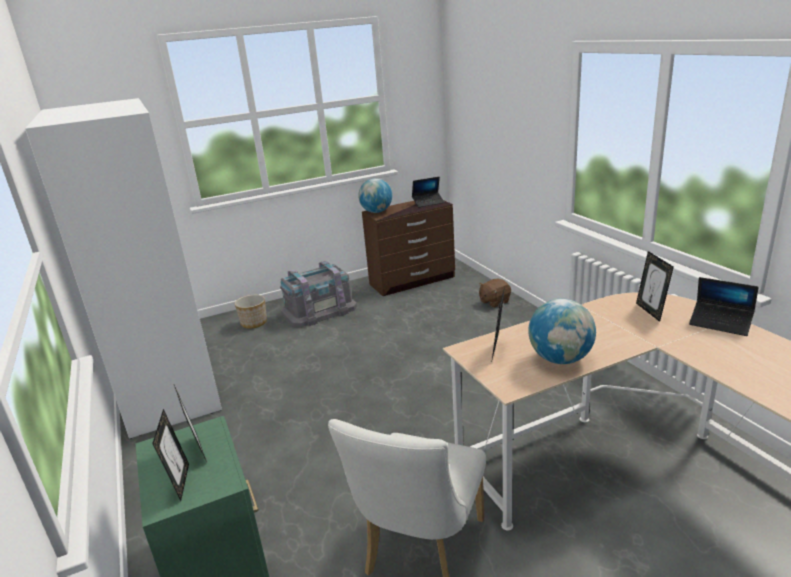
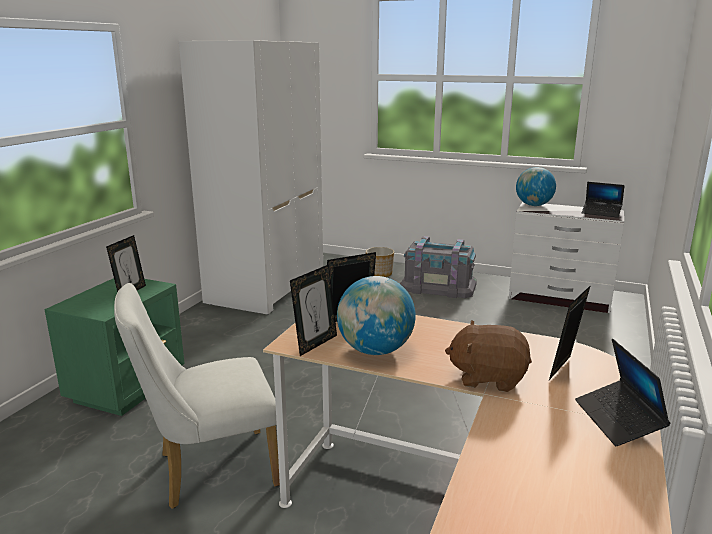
camera: 45 degrees right, 5 degrees down
(180, 482) = (93, 301): picture frame -> picture frame (315, 344)
(413, 281) = (560, 299): brown dresser -> white dresser
(494, 302) = (610, 351): brown plush toy -> brown plush toy (488, 377)

